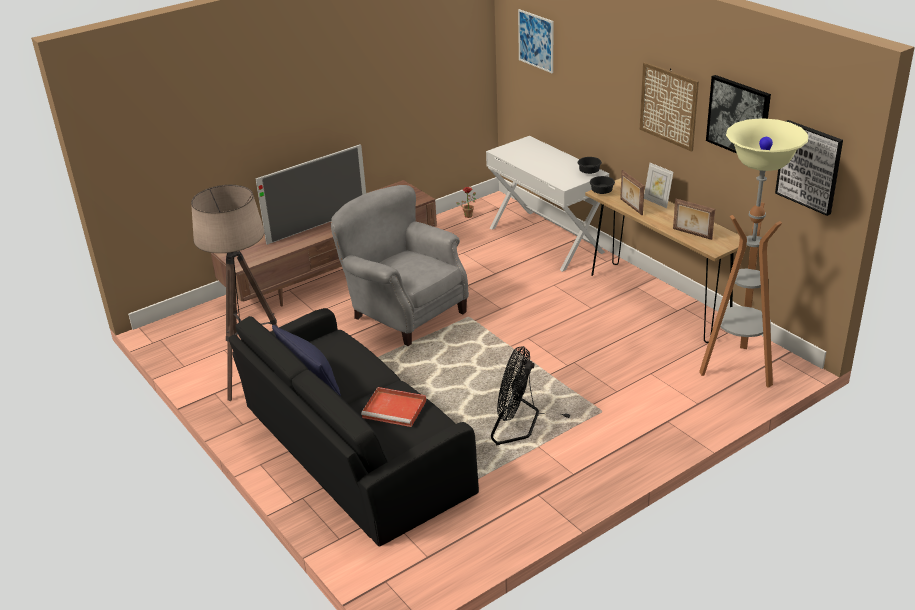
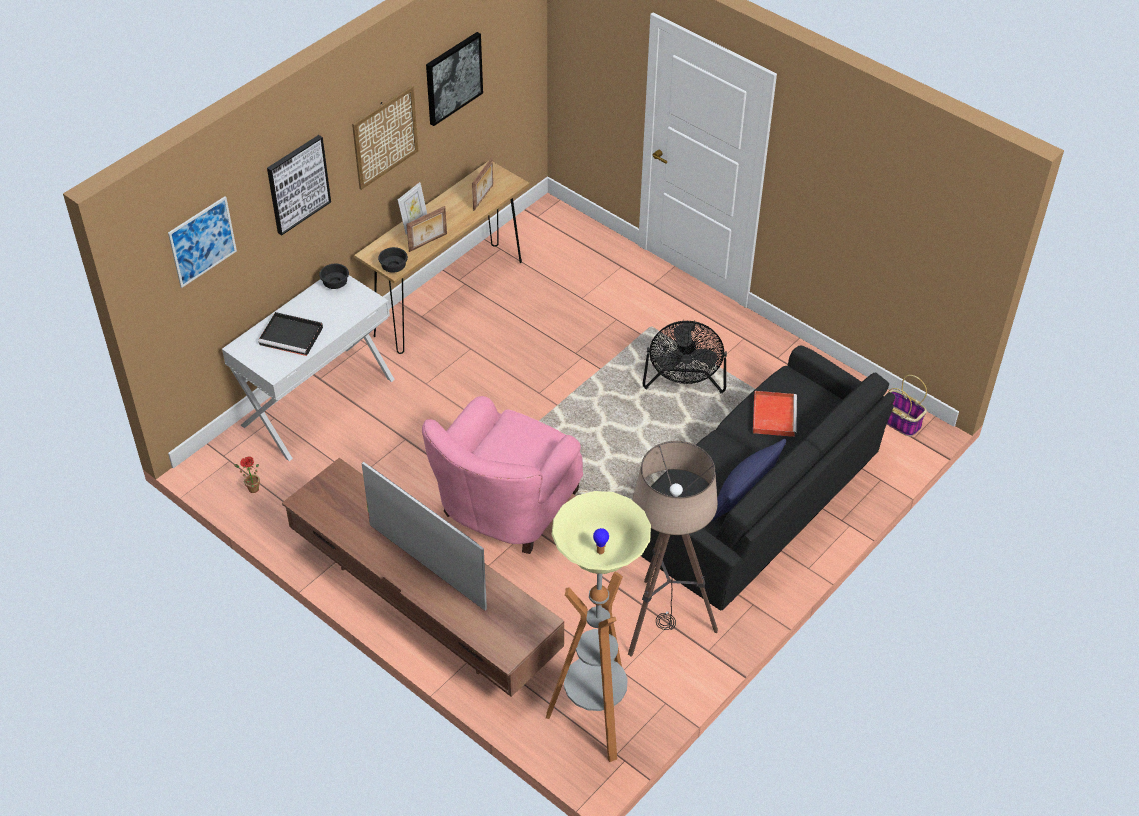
camera: 105 degrees left, 15 degrees up
(404, 312) = (506, 509): grey armchair -> pink armchair
(413, 574) = (899, 421): none -> basket
(534, 157) = (292, 336): none -> black tray
(738, 368) = (560, 242): floor lamp -> floor lamp (594, 721)
(809, 167) = (515, 55): picture -> picture (298, 184)

